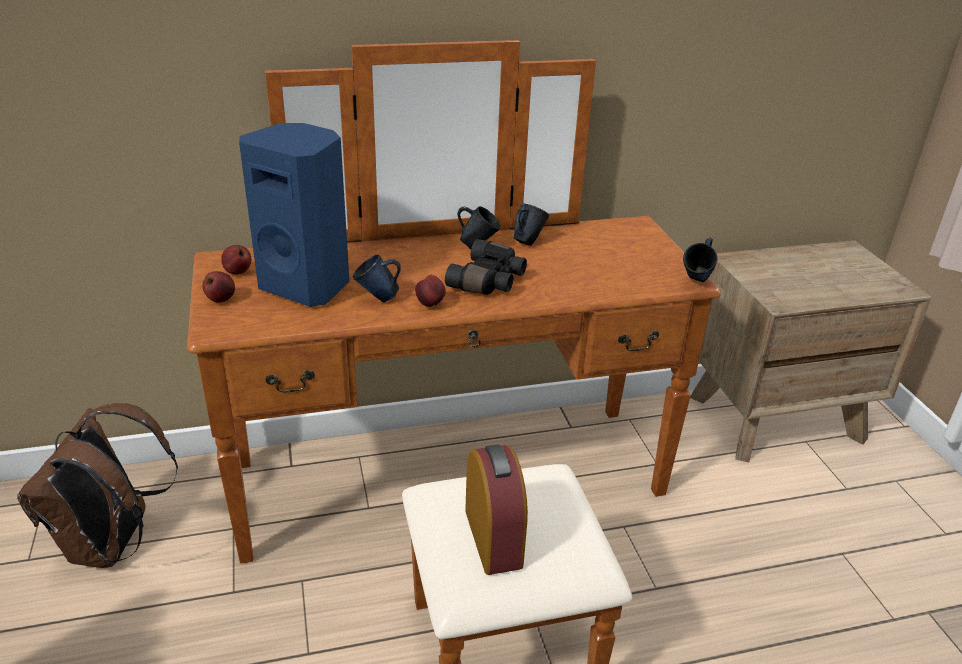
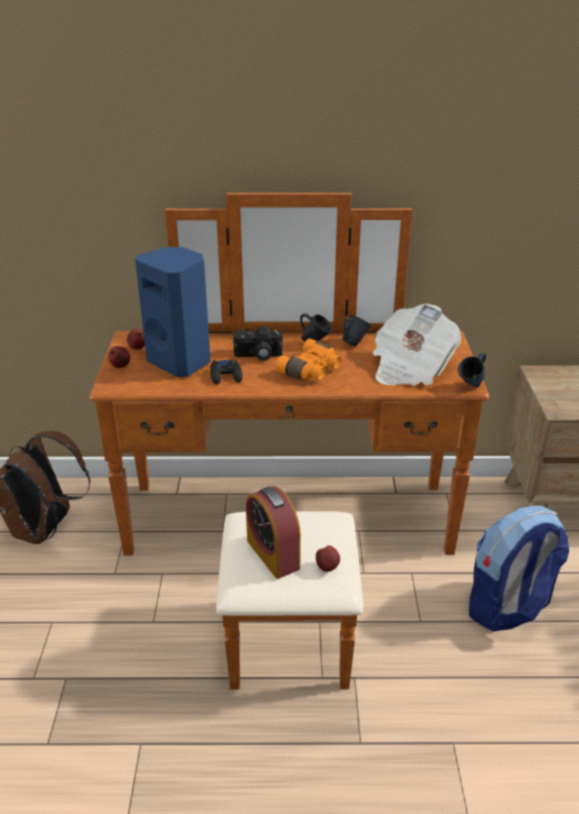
camera: 15 degrees right, 0 degrees up
(378, 299) = (226, 376): blue mug -> black game controller
(410, 268) = (258, 355): none -> camera
(431, 304) = (262, 383): apple -> apple (328, 568)
(489, 281) = (311, 370): black binoculars -> orange binoculars
(493, 538) = (273, 554): alarm clock -> alarm clock turned 150 degrees clockwise
(611, 265) = (410, 367): none -> newspaper
(751, 553) = (508, 608): none -> backpack

